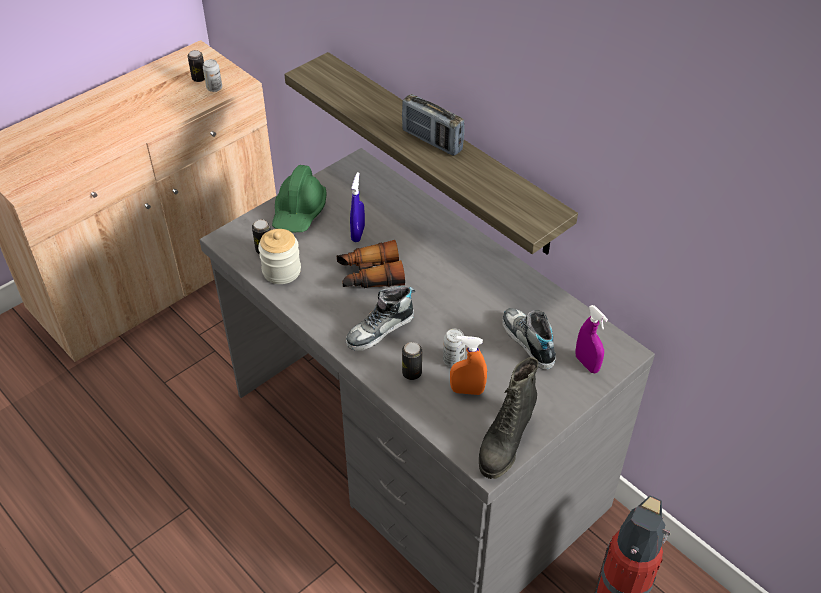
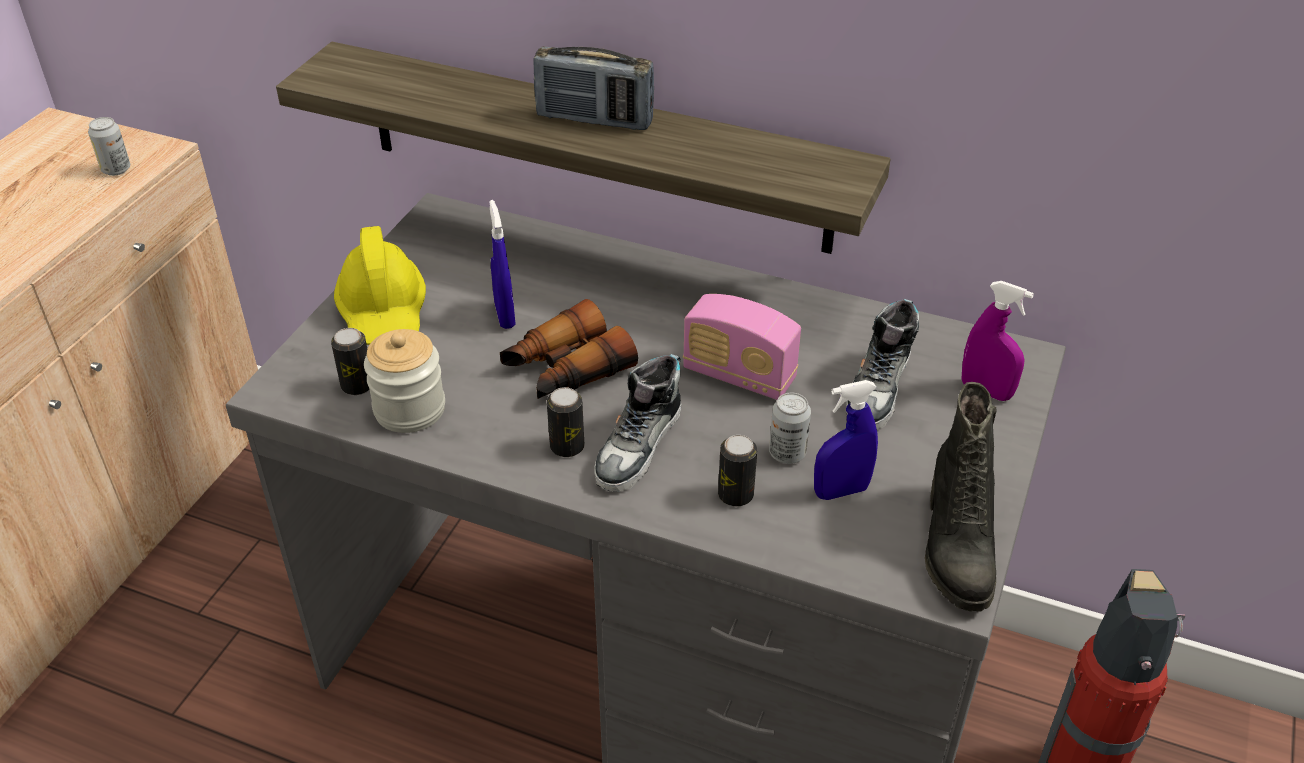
camera: 25 degrees left, 5 degrees down
(199, 78) = (79, 162): can -> can (567, 447)
(299, 212) = (383, 311): green hard hat -> yellow hard hat
(457, 308) = (739, 375): none -> radio
(467, 391) = (841, 491): orange spray bottle -> blue spray bottle
(528, 342) = (879, 389): shoe -> shoe turned 105 degrees counterclockwise

